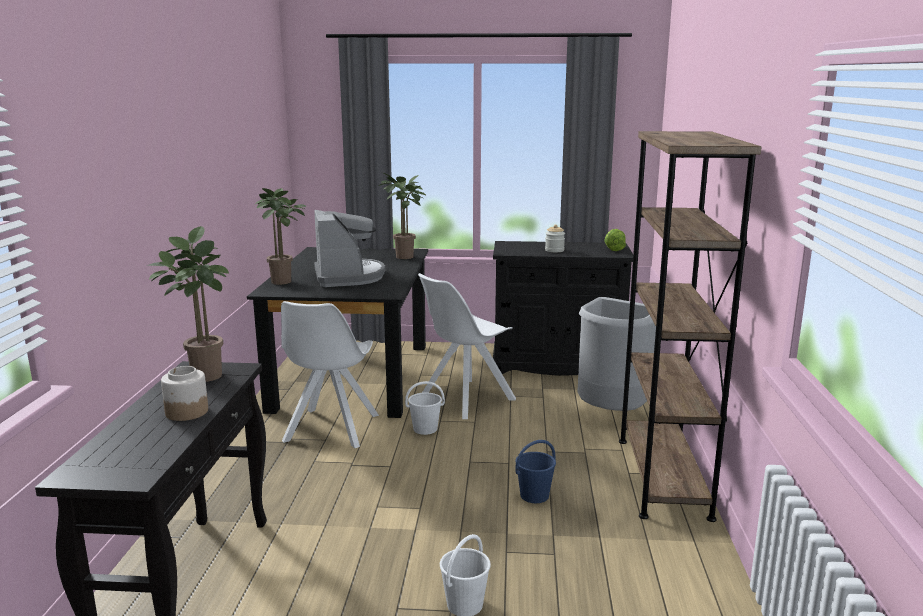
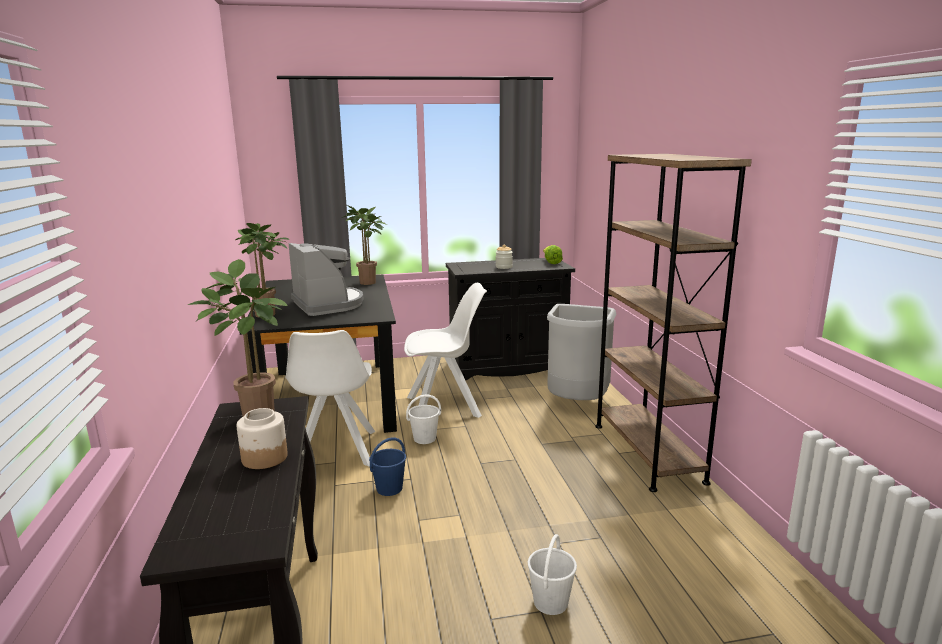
camera: 15 degrees left, 0 degrees up
(464, 399) = (445, 407): white chair -> white chair turned 135 degrees counterclockwise
(534, 496) = (553, 486): blue bucket -> blue bucket (389, 489)

